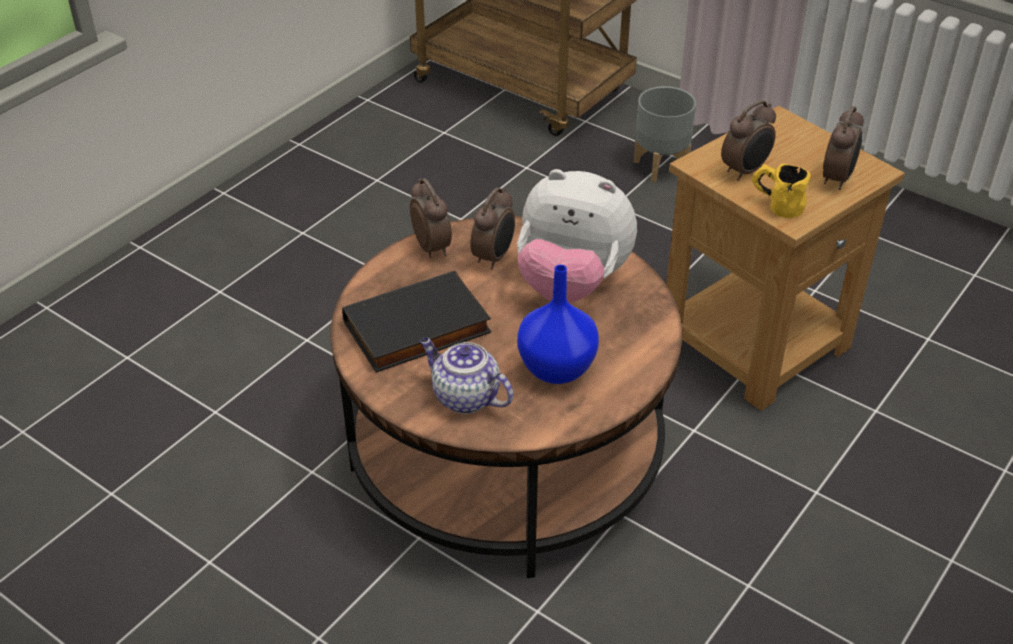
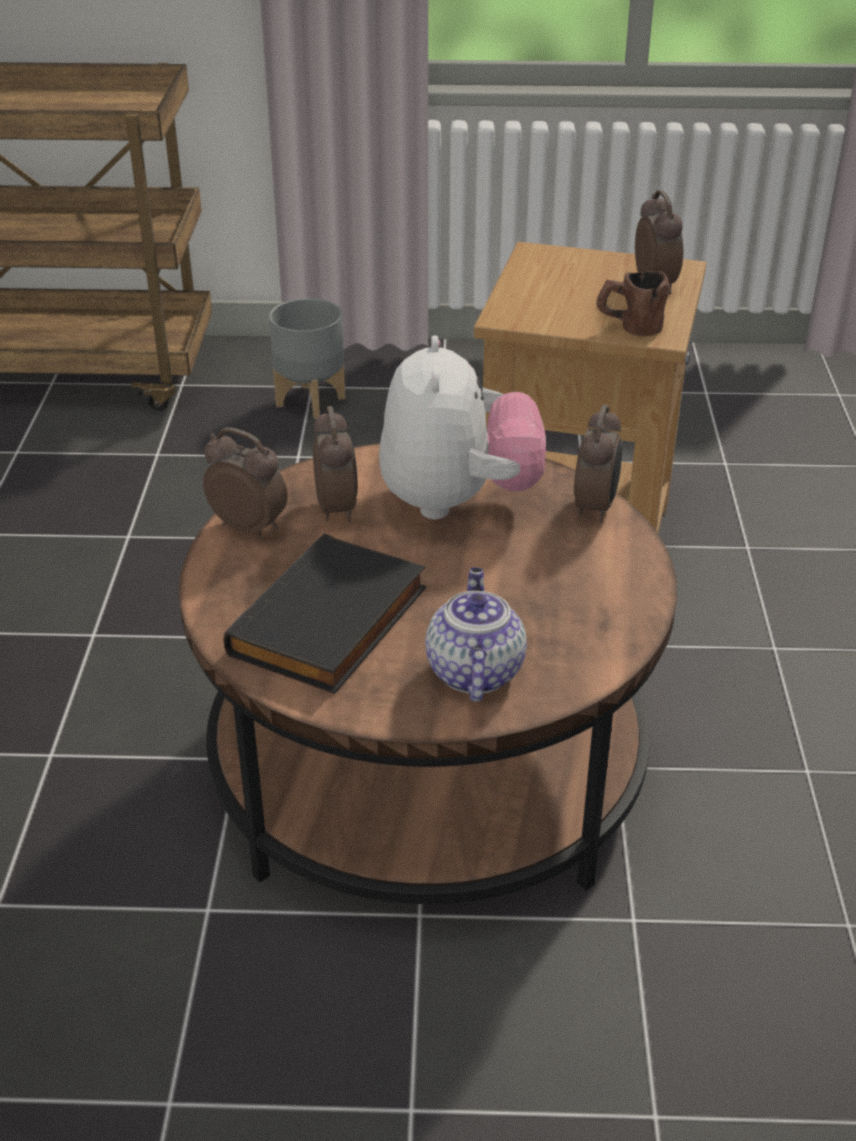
camera: 35 degrees left, 5 degrees down
(464, 397) = (473, 671): teapot -> teapot turned 90 degrees clockwise
(557, 370) = (544, 594): blue vase -> none
(571, 284) = (458, 501): plush toy -> plush toy turned 75 degrees counterclockwise
(745, 171) = (561, 308): alarm clock -> alarm clock (596, 507)
(776, 205) = (628, 328): yellow mug -> brown mug

